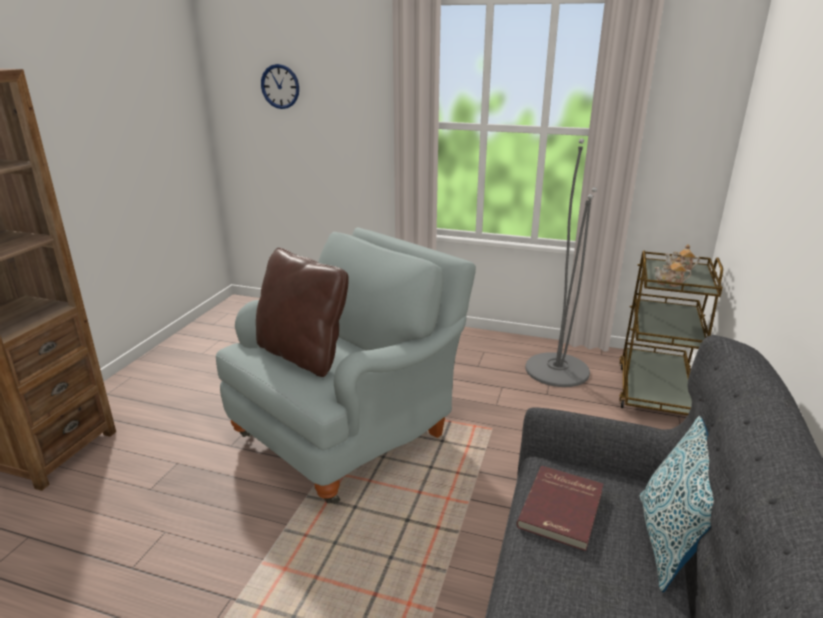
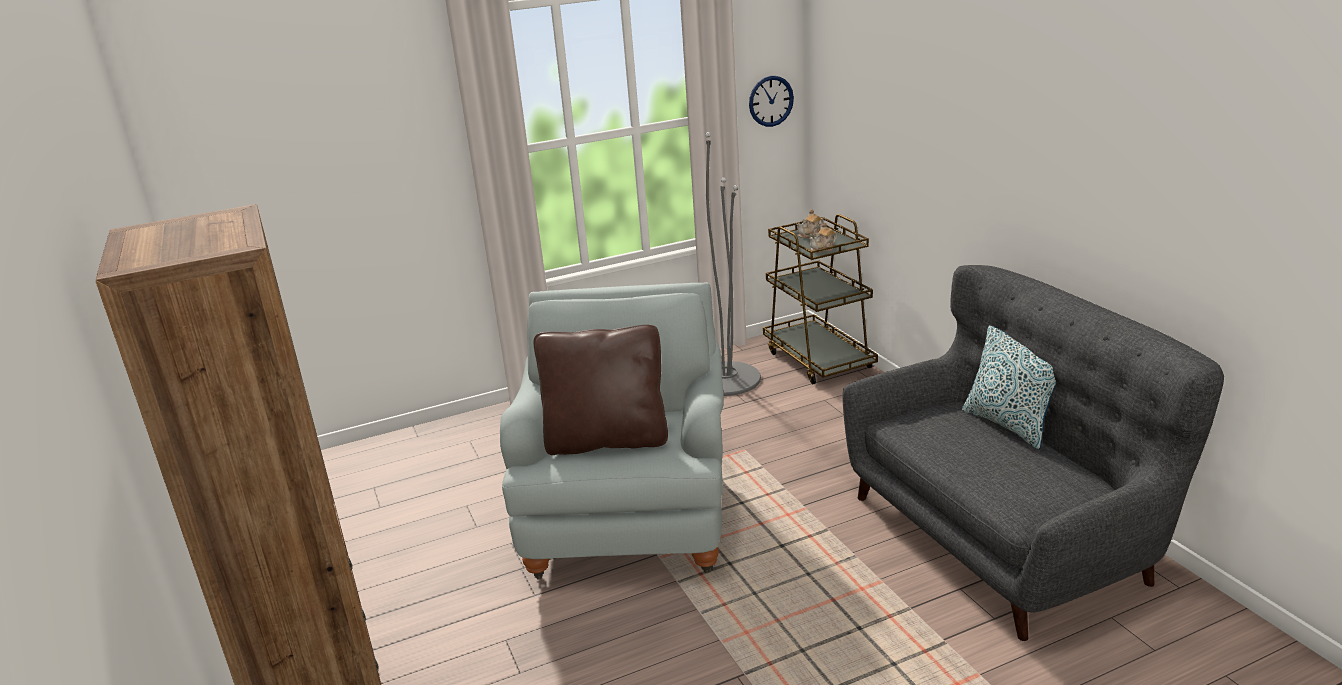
camera: 40 degrees left, 0 degrees up
(280, 86) = (283, 146): wall clock -> wall clock (771, 101)
(563, 509) = (938, 440): red book -> none

